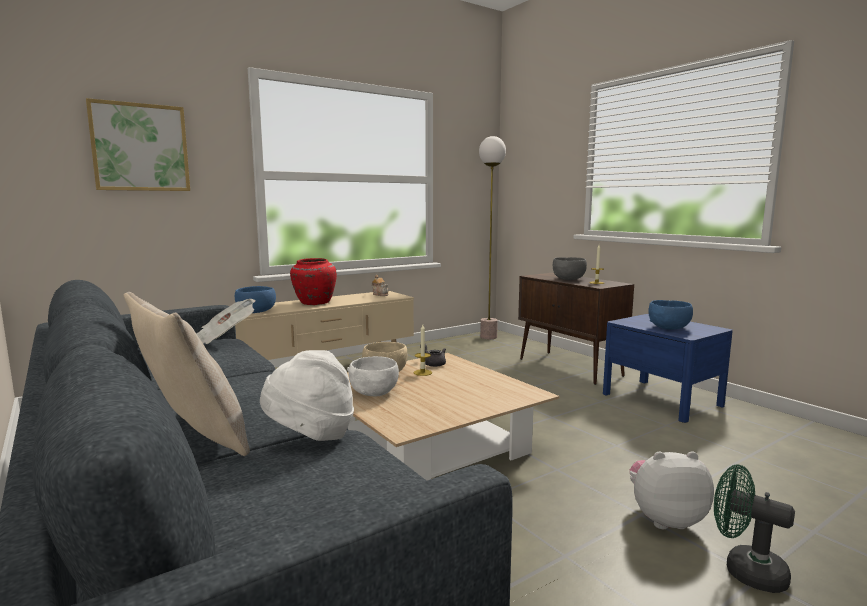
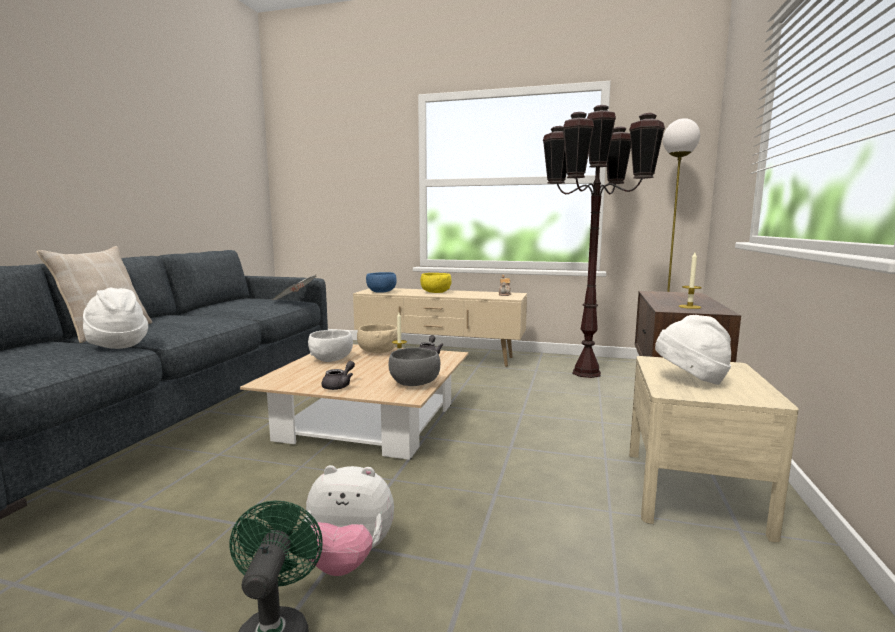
camera: 50 degrees right, 0 degrees up
(140, 147) = (344, 168): picture -> none
(314, 303) = (435, 292): red vase -> yellow bowl
(461, 354) = (586, 373): none -> brown floor lamp
(468, 407) = (339, 386): none -> grey teapot
(569, 279) = (677, 299): grey bowl -> grey bowl (415, 383)
(661, 399) = (692, 490): blue nightstand -> beige nightstand
(664, 519) = (348, 560): plush toy -> plush toy turned 135 degrees clockwise
(669, 328) = (690, 380): blue bowl -> white hat

